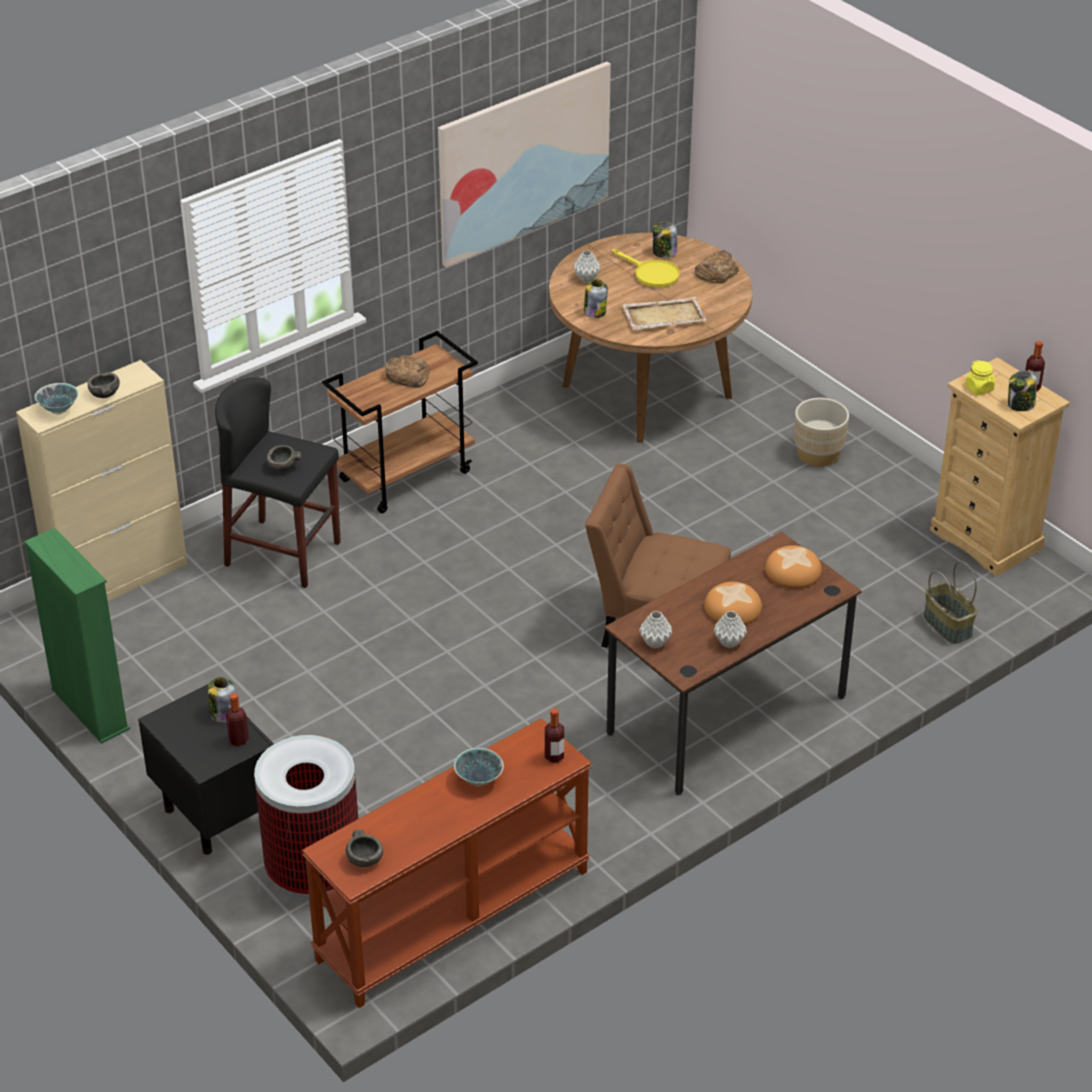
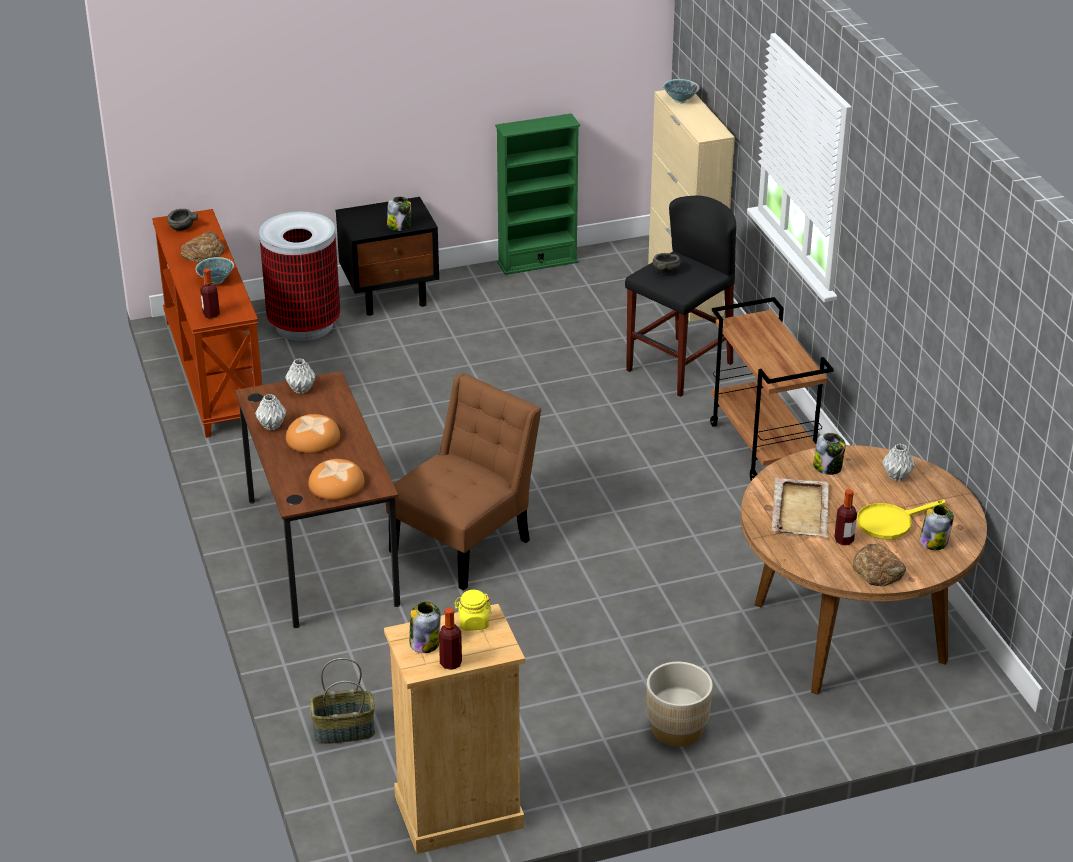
camera: 110 degrees right, 5 degrees down
(104, 394) = (692, 118): grey bowl -> none
(239, 740) = (366, 228): bottle -> bottle (844, 540)
(407, 376) = (776, 352): bread -> bread (203, 252)
(523, 162) = (944, 319): picture -> none

